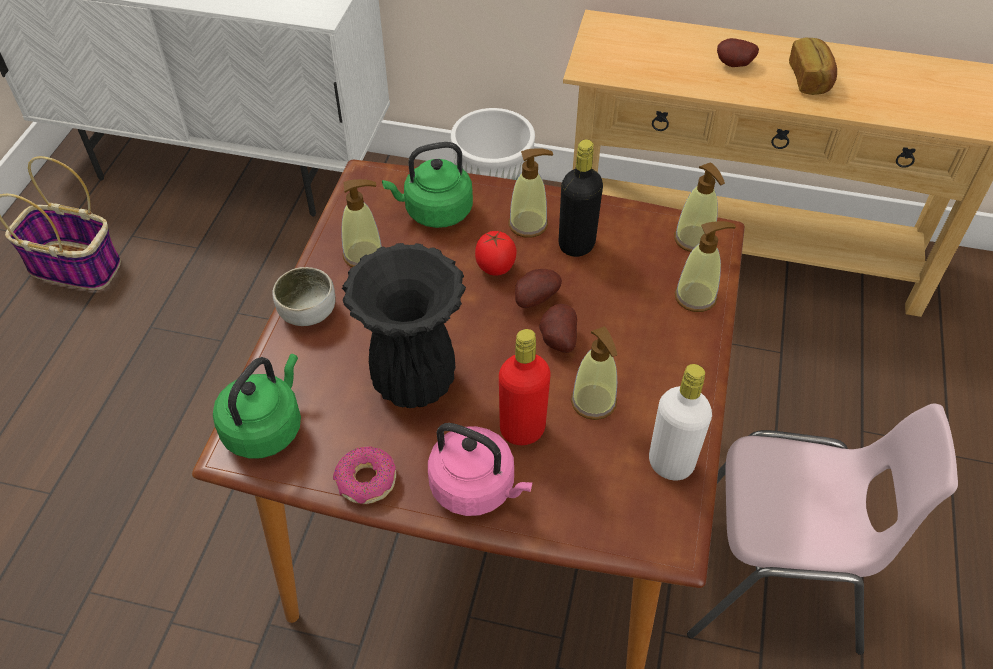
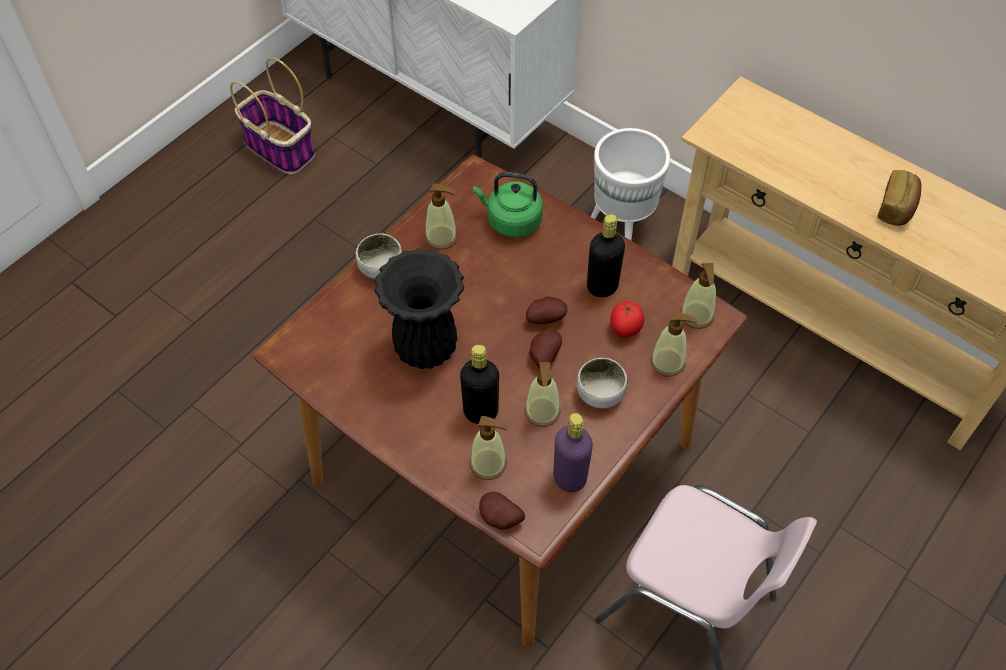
camera: 25 degrees right, 5 degrees up
(266, 427) = (312, 341): green kettle -> none
(366, 481) = (358, 405): donut -> none
(476, 488) = (427, 439): pink kettle -> none
(495, 268) = (530, 283): tomato -> tomato (624, 330)
(522, 430) = (480, 412): red bottle -> black bottle
(528, 224) = (575, 256): soap dispenser -> soap dispenser (488, 464)
(645, 356) = (600, 393): none -> bowl
(671, 463) = (569, 478): white bottle -> purple bottle
(734, 65) = (837, 173): potato -> potato (499, 520)

